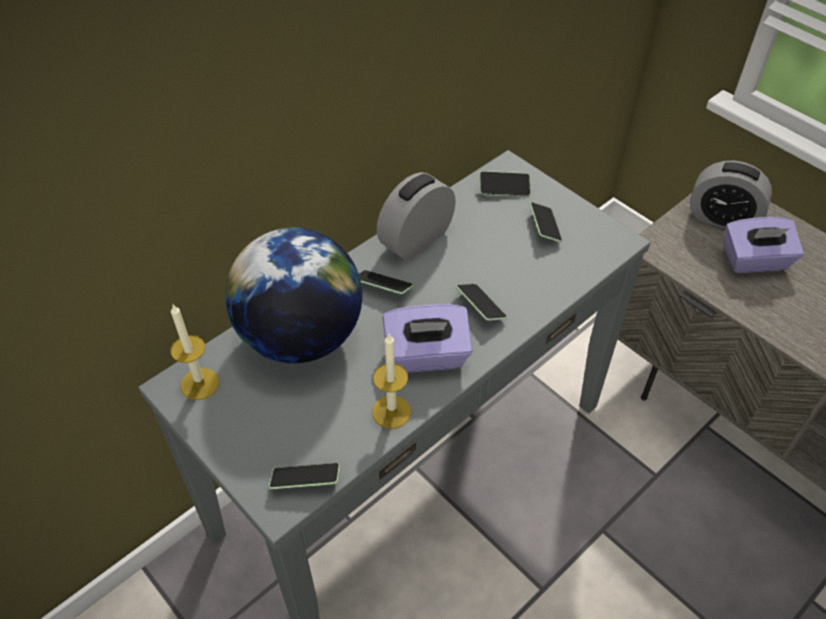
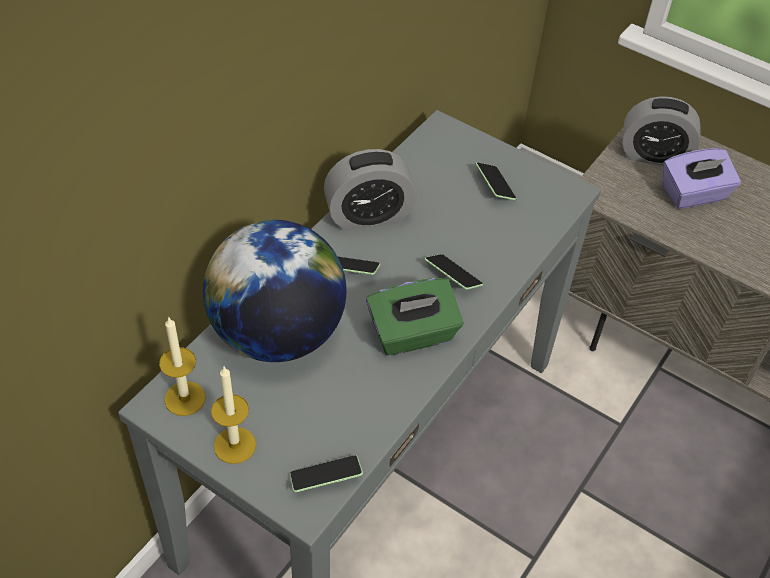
camera: 15 degrees left, 0 degrees up
(391, 412) = (393, 396): candle -> candle (235, 445)
(416, 239) = (368, 216): alarm clock -> alarm clock turned 135 degrees counterclockwise
(427, 356) = (412, 334): purple tissue box -> green tissue box
(504, 189) = (444, 152): phone -> none

